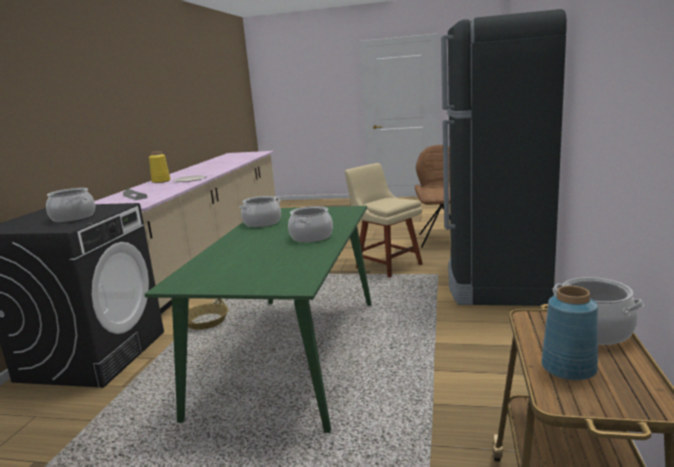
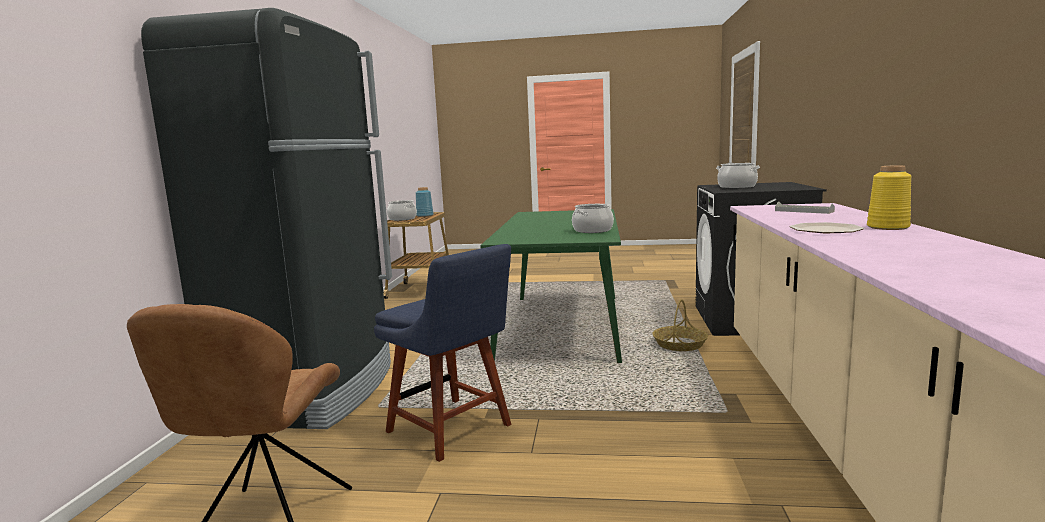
camera: 175 degrees right, 5 degrees down
(311, 237) = (532, 225): cooking pot -> none
(386, 265) = (452, 430): beige chair -> blue chair

